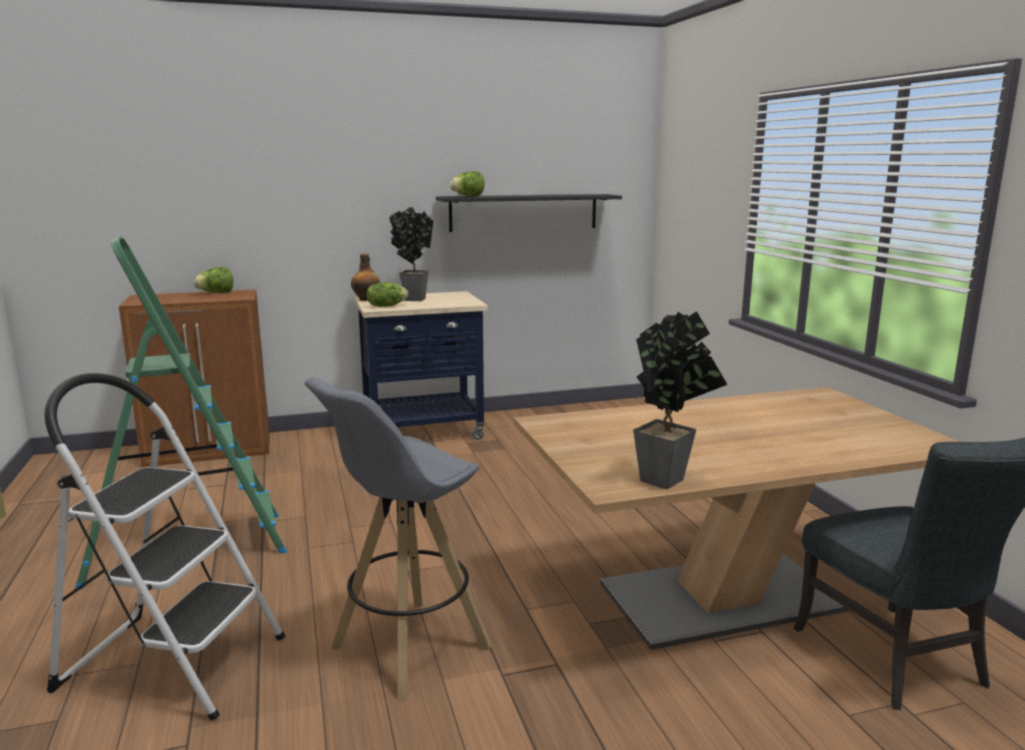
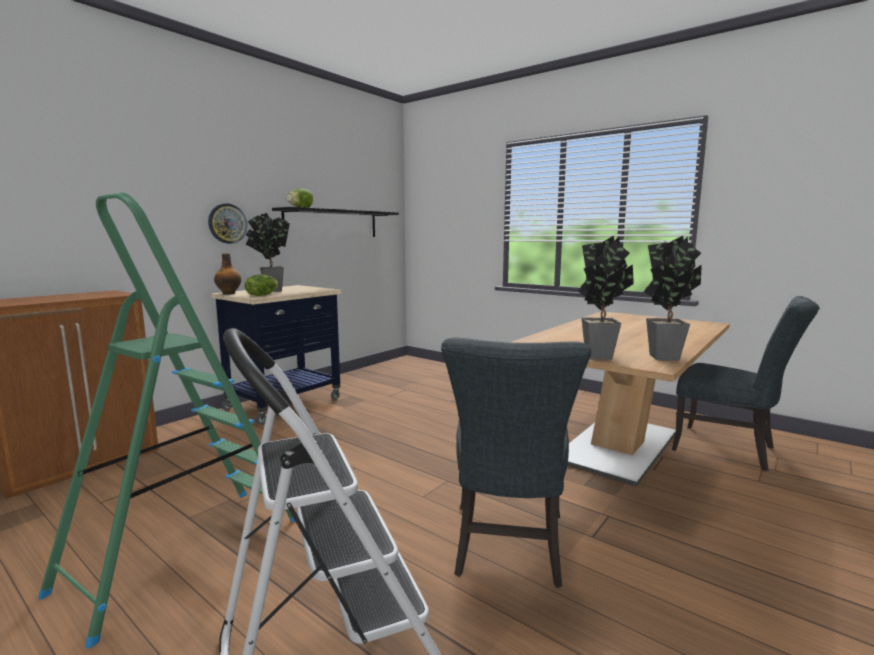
camera: 35 degrees left, 5 degrees down
(216, 293) = (77, 294): lettuce -> none
(378, 218) = (227, 223): none -> wall clock
(406, 648) = (508, 548): grey stool -> grey chair
(590, 457) = (600, 355): none -> potted plant

